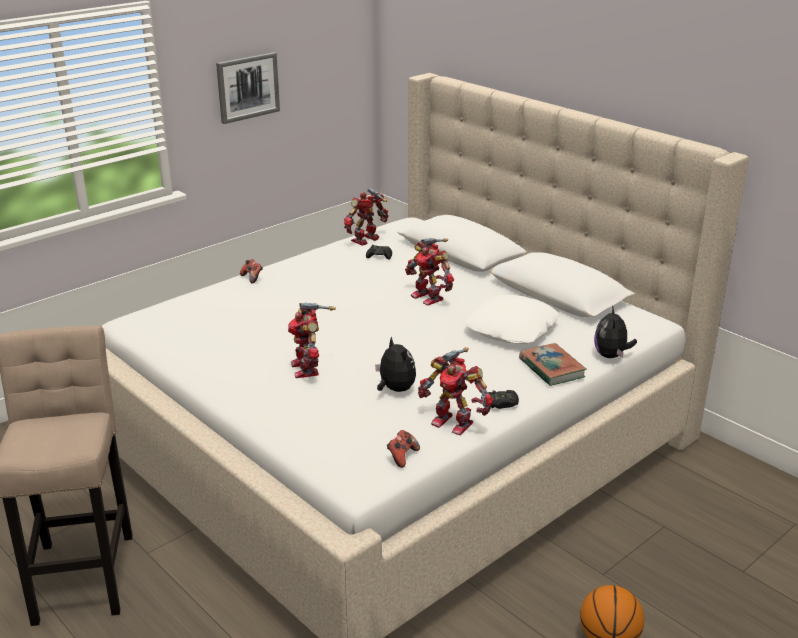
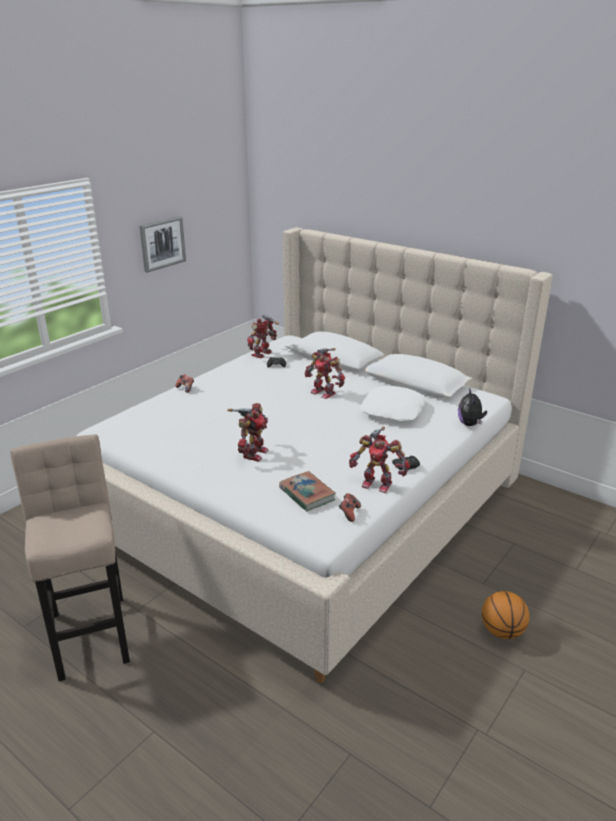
camera: 10 degrees left, 0 degrees up
(307, 368) = (253, 453): toy robot -> toy robot turned 135 degrees counterclockwise
(395, 389) = (325, 463): plush toy -> none
(551, 368) = (432, 437): book -> book (307, 494)

